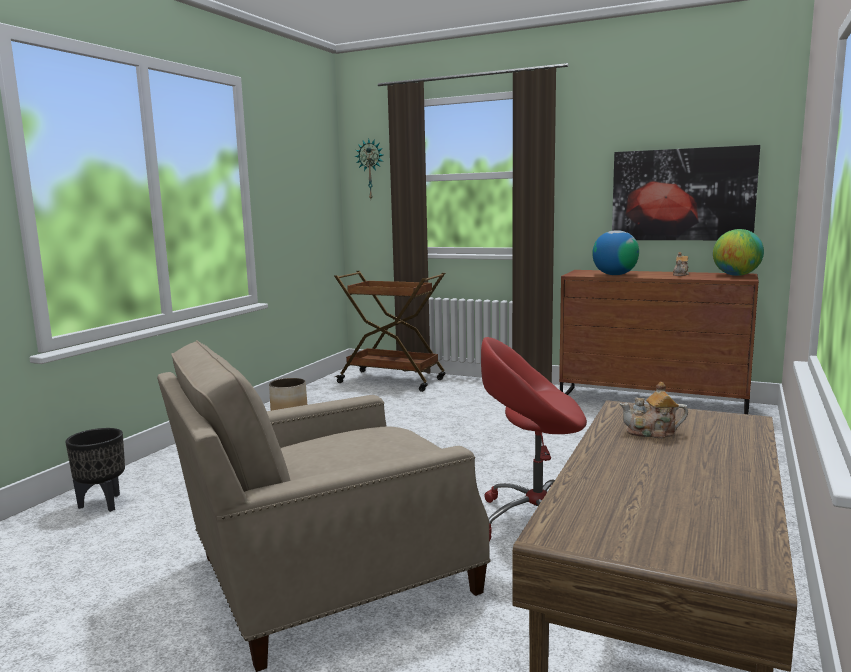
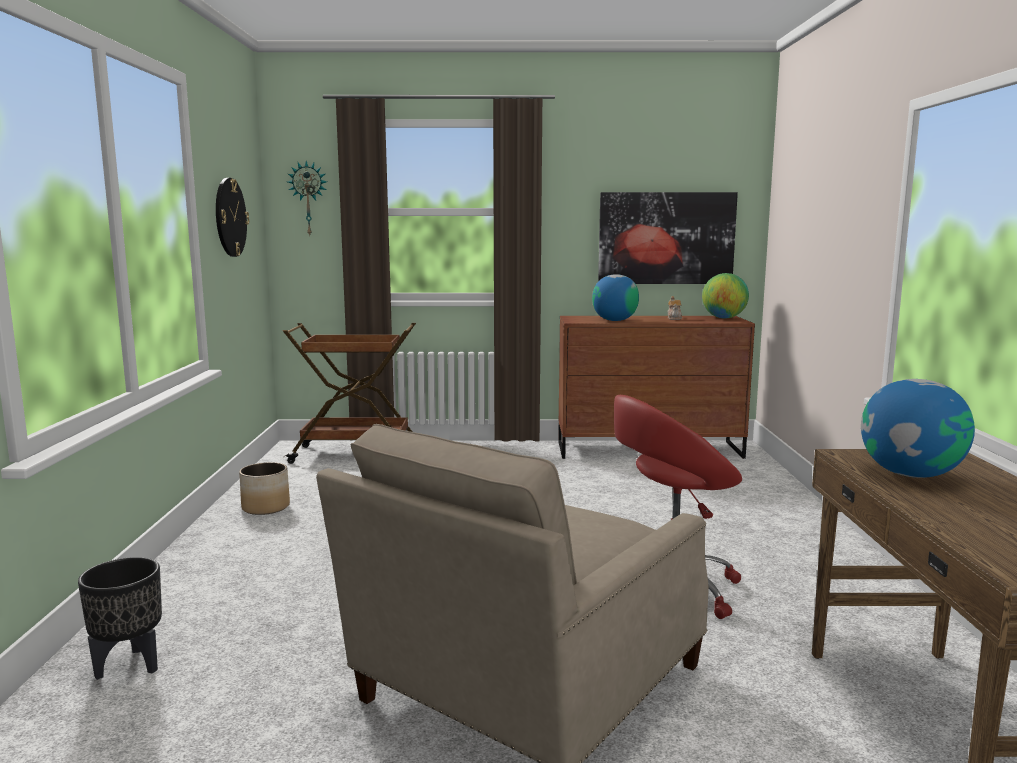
camera: 25 degrees left, 0 degrees up
(292, 186) = (230, 217): none -> wall clock
(652, 432) = (911, 474): teapot -> globe

